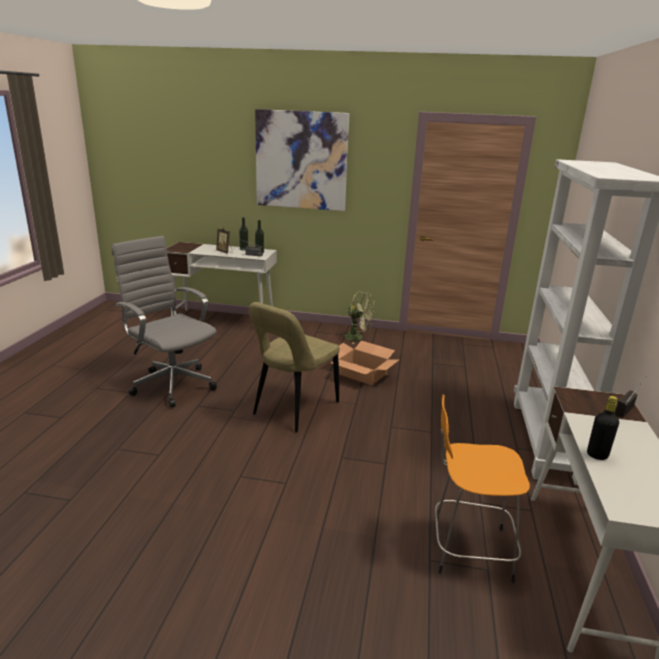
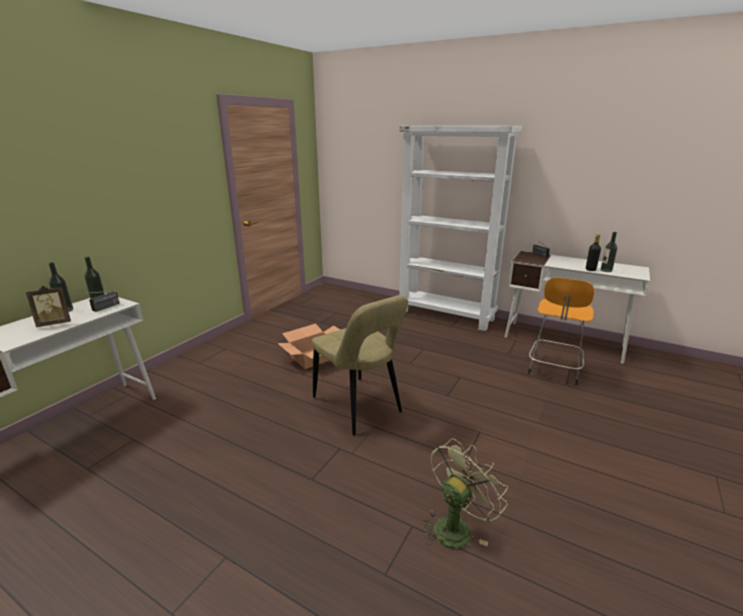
camera: 70 degrees left, 0 degrees up
(172, 384) = (234, 502): grey office chair -> none
(301, 160) = (106, 161): picture -> none
(358, 338) = (240, 343): green fan -> green fan (456, 526)
(614, 472) = (606, 270): none -> bottle

